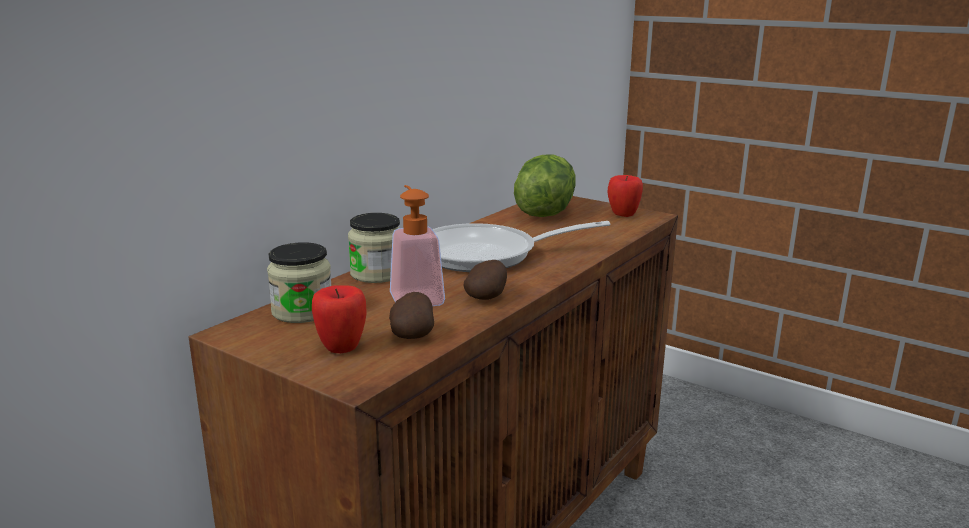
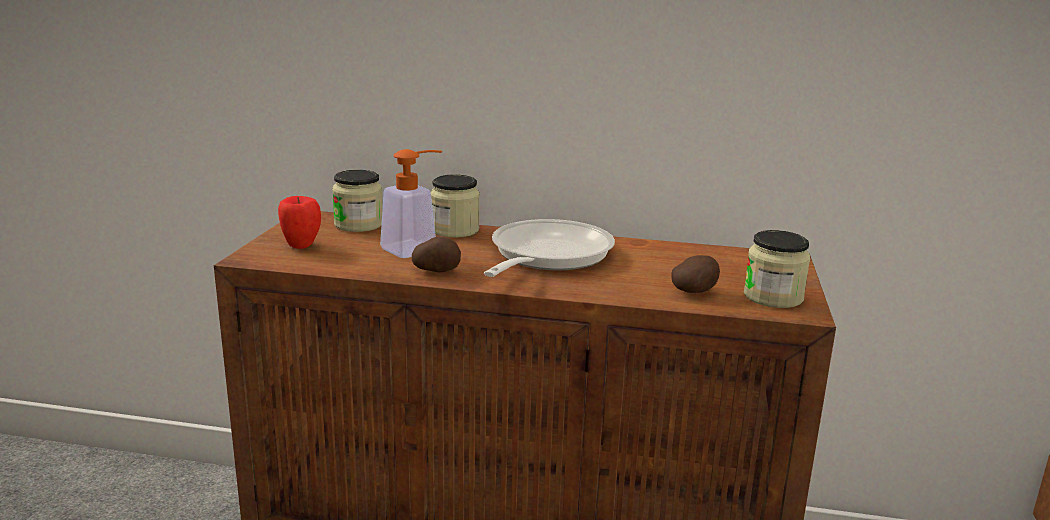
camera: 65 degrees right, 0 degrees up
(413, 335) = (337, 260): potato -> potato (695, 291)
(488, 255) = (546, 256): frying pan -> frying pan turned 60 degrees clockwise
(544, 212) = (719, 260): lettuce -> none
(623, 215) = (773, 297): apple -> jar

